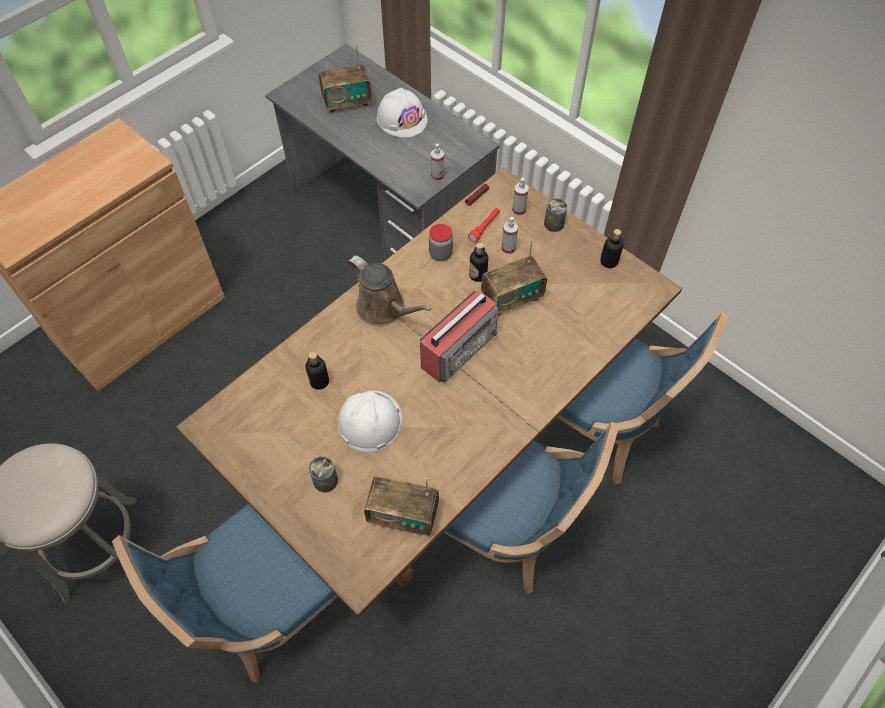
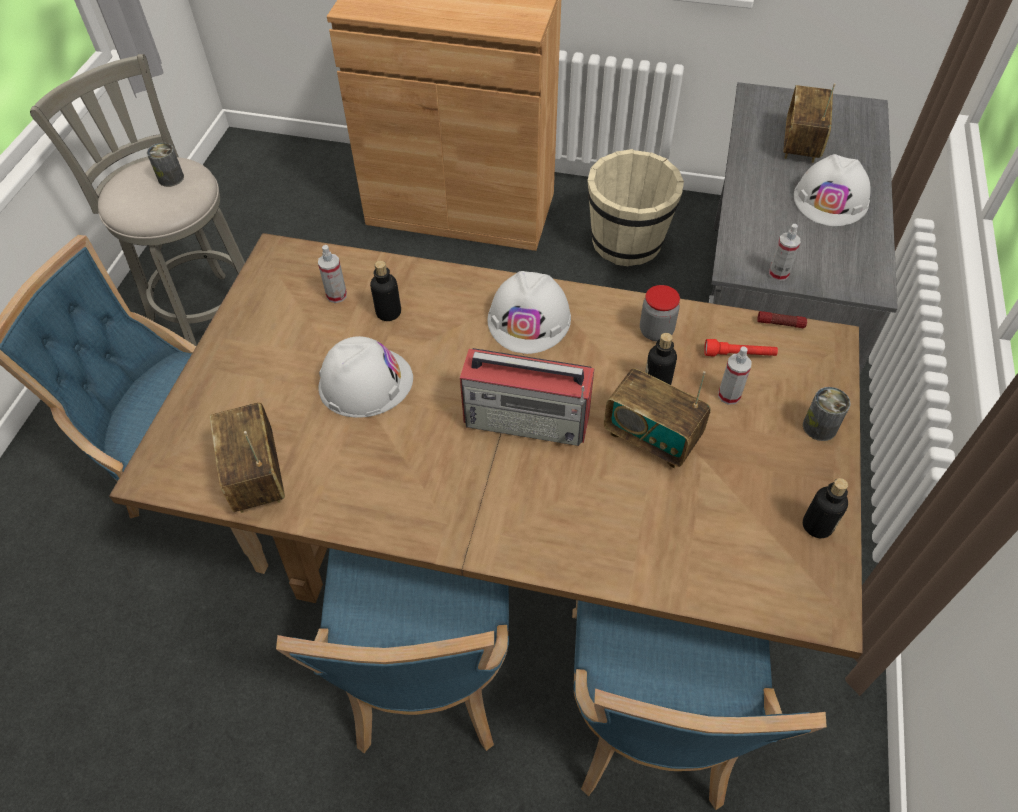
camera: 60 degrees right, 5 degrees down
(264, 243) = (627, 243): none -> beige bucket
(325, 480) = (264, 382): can -> can (171, 178)
(347, 102) = (801, 144): radio -> radio turned 60 degrees clockwise
(384, 309) = (529, 319): brown watering can -> white hard hat
(518, 210) = (803, 377): spray bottle -> spray bottle (336, 295)

